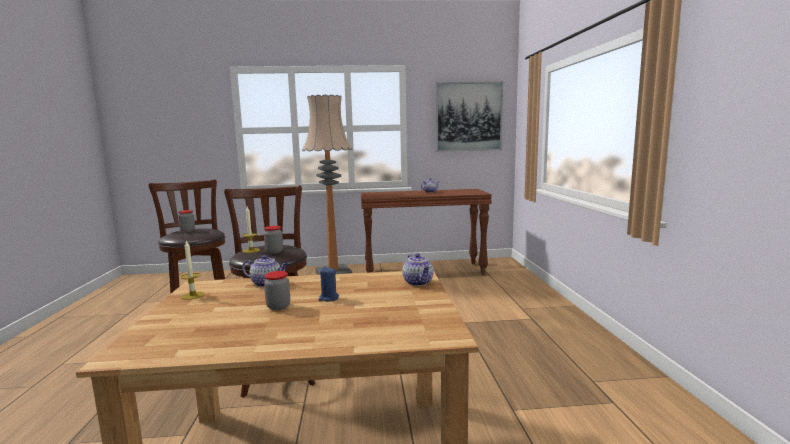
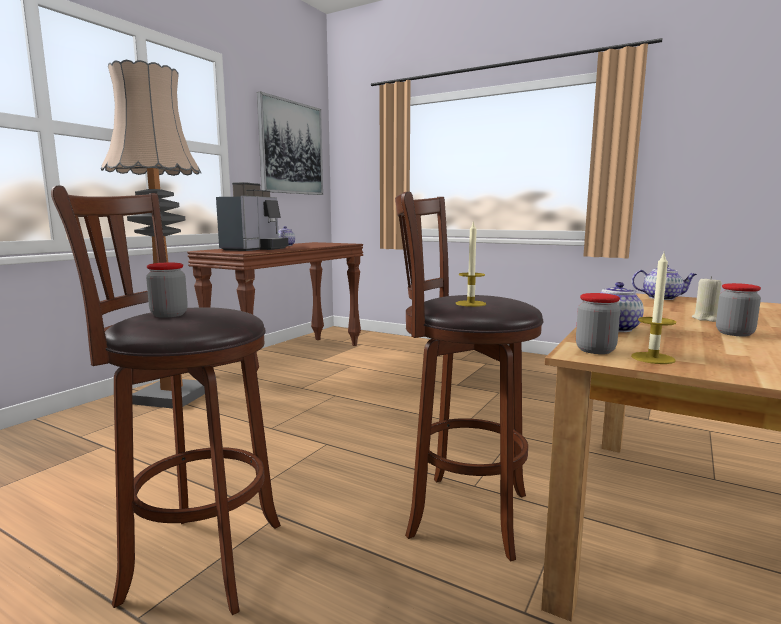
camera: 55 degrees left, 0 degrees up
(274, 252) = (500, 299): jar -> jar (595, 350)
(328, 298) = (706, 319): blue candle -> beige candle
(394, 194) = (255, 249): none -> coffee machine

